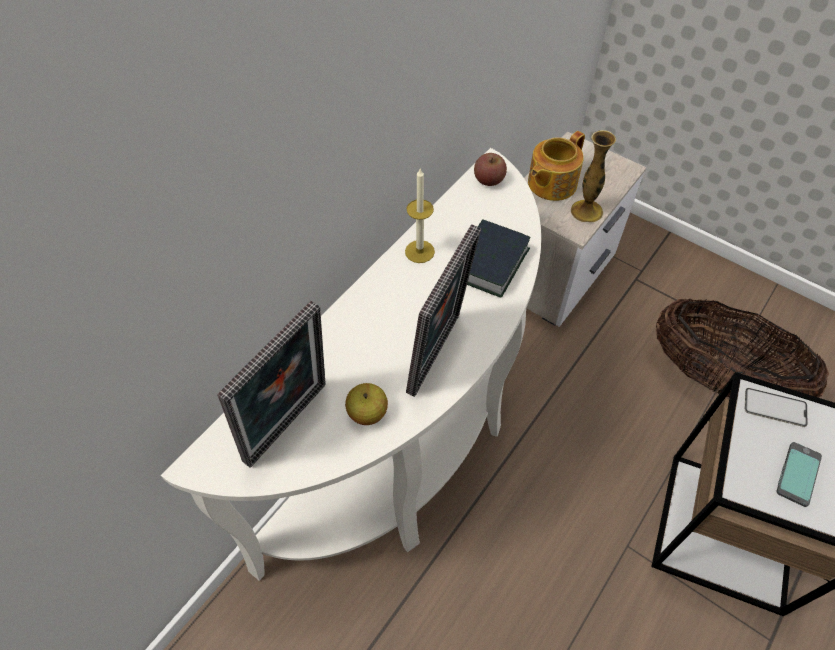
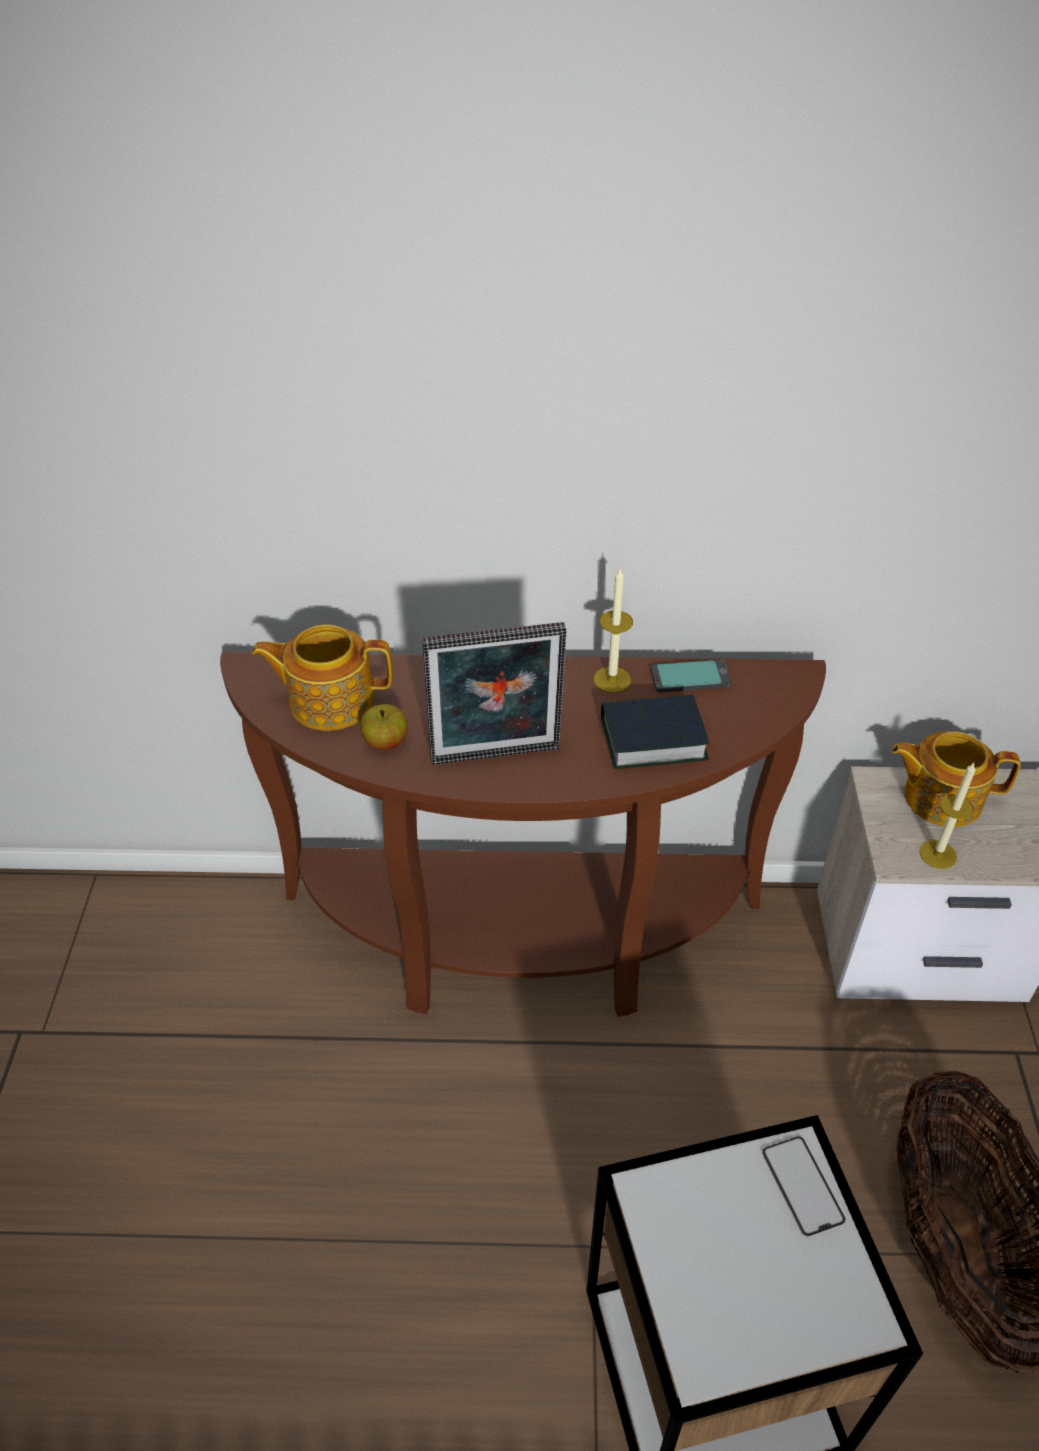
camera: 55 degrees right, 10 degrees down
(291, 426) = (329, 700): picture frame -> teapot
(410, 456) = (520, 945): white console table -> brown console table
(489, 180) = (772, 681): apple -> none
(586, 211) = (937, 854): vase -> candle
(797, 474) = (718, 1253): phone -> phone (690, 677)

